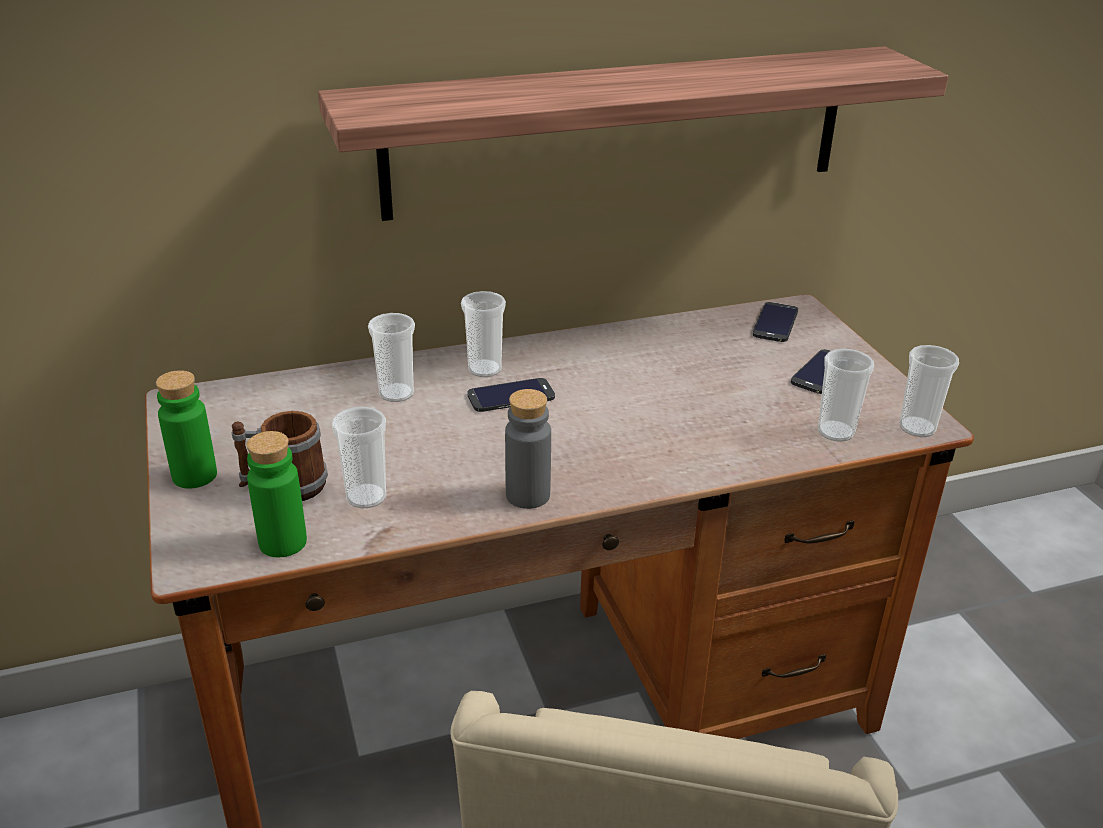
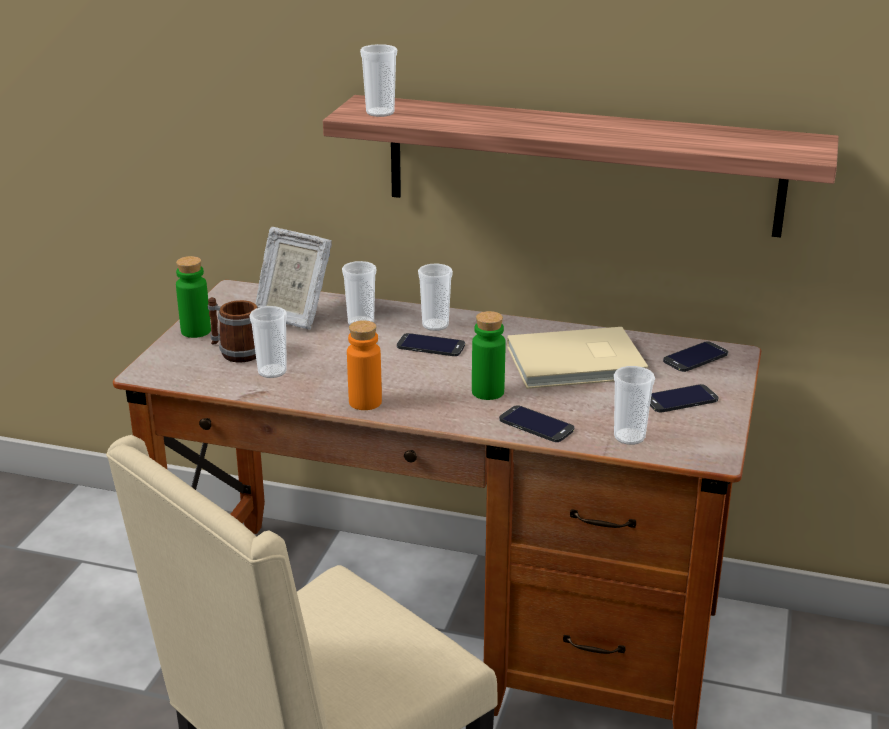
camera: 35 degrees right, 5 degrees down
(283, 542) = (201, 378): green bottle -> green bottle (487, 392)
(301, 411) = (292, 316): none -> picture frame
(528, 495) = (365, 402): grey bottle -> orange bottle
(683, 365) = (578, 363): none -> beige book
(736, 452) = (536, 425): none -> phone
(917, 428) = (699, 455): cup -> cup (380, 113)

